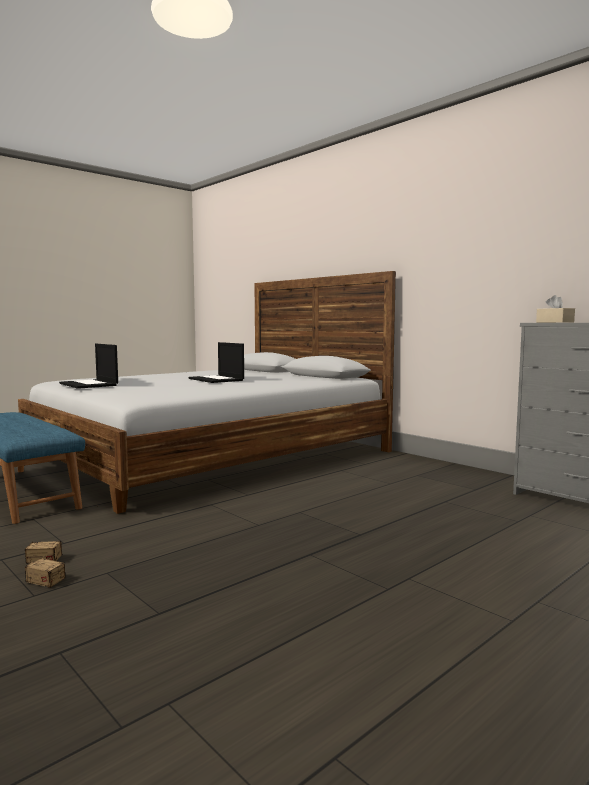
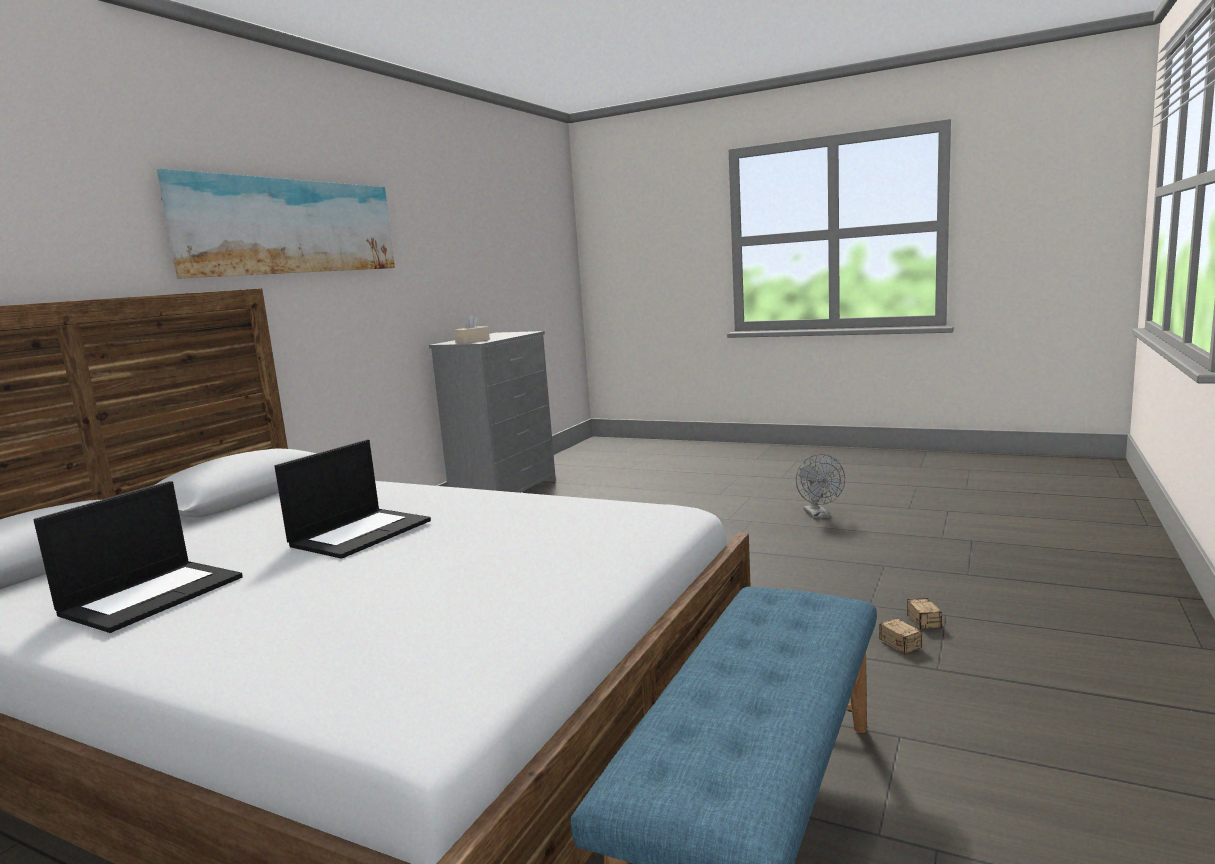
camera: 110 degrees left, 5 degrees up
(89, 384) = (532, 599): laptop -> laptop (153, 595)
(370, 640) = (819, 515): none -> grey fan
(432, 229) = (290, 227): none -> picture

